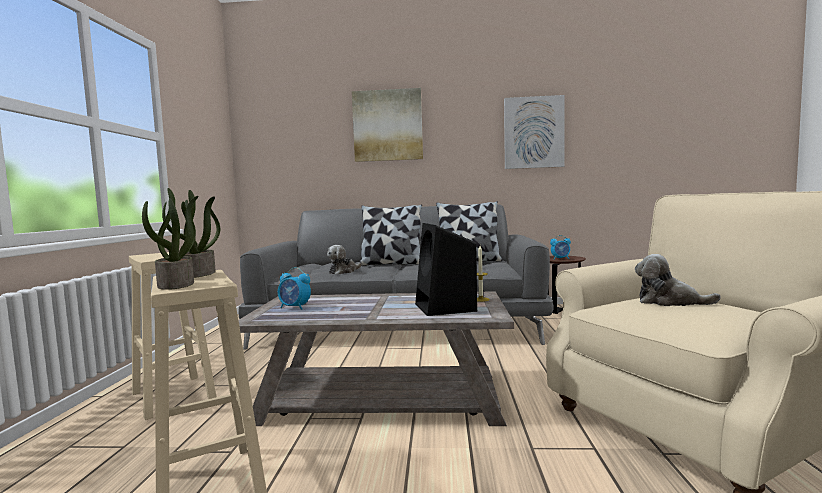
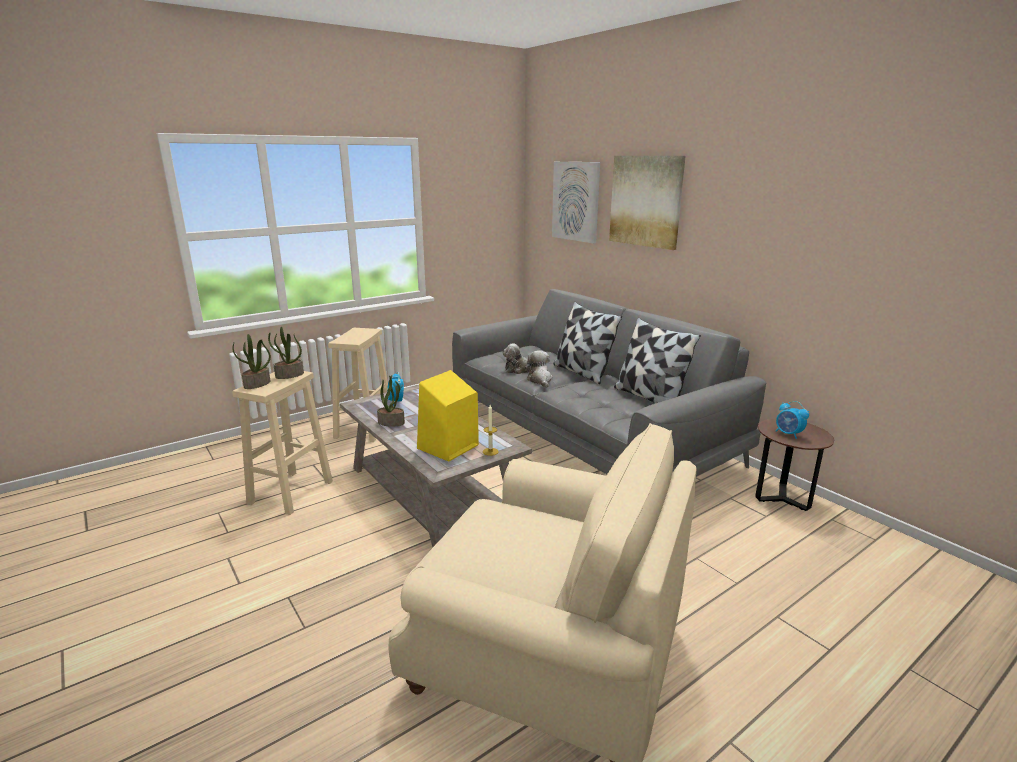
camera: 50 degrees right, 15 degrees up
(342, 315) = (391, 422): none -> potted plant
(446, 308) = (447, 447): black speaker -> yellow speaker
(533, 132) = (820, 236): picture -> picture (576, 201)
(669, 302) = (524, 533): plush toy -> plush toy (540, 380)

